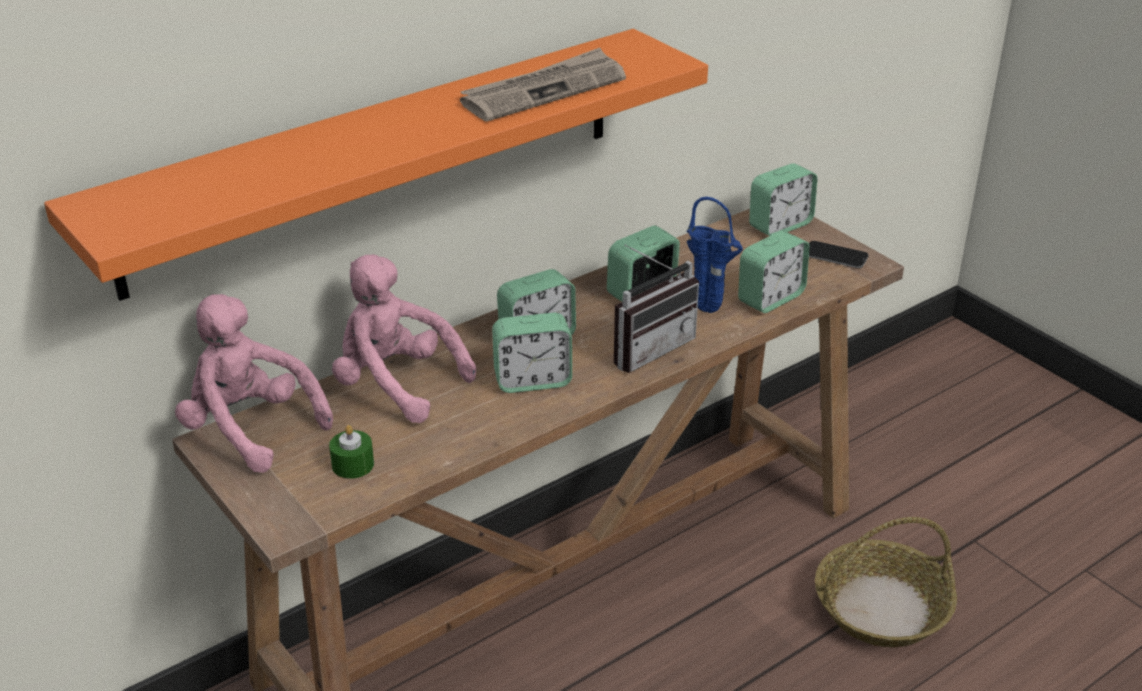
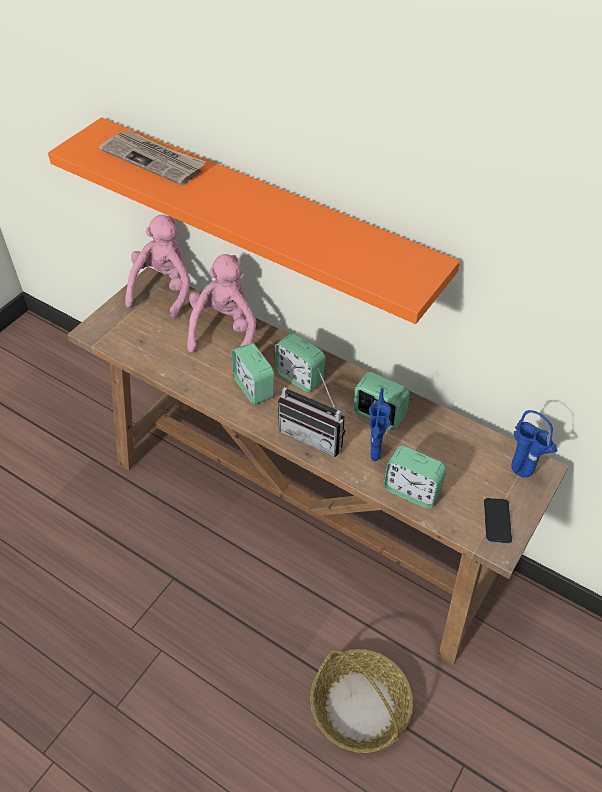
camera: 70 degrees right, 15 degrees up
(353, 465) = (148, 338): green candle -> none
(544, 90) = (321, 243): newspaper -> newspaper (154, 160)
(780, 225) = (522, 476): alarm clock -> blue vase

